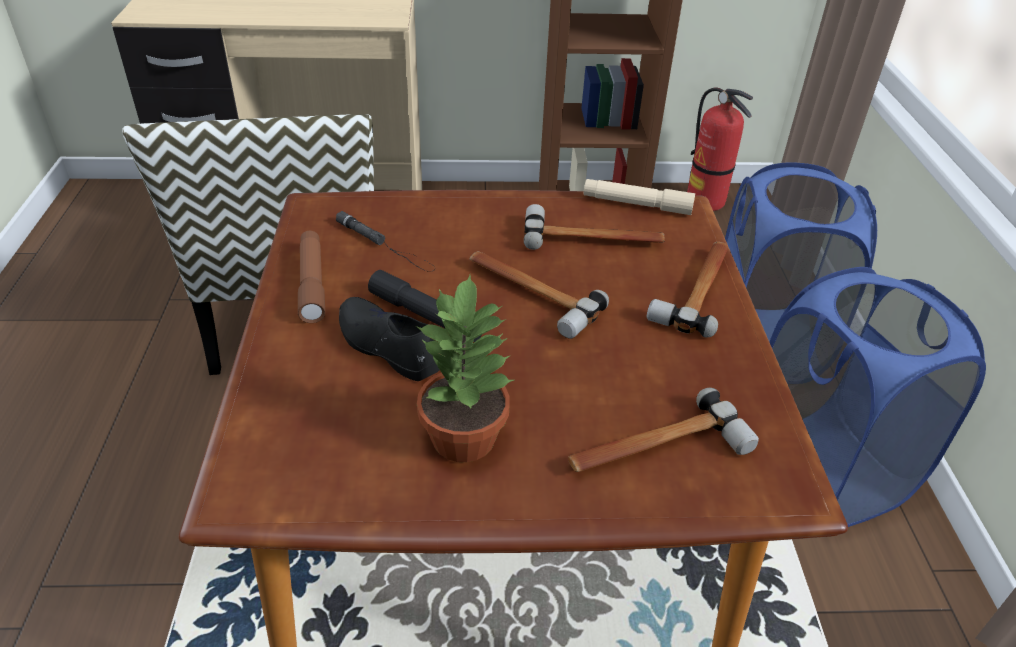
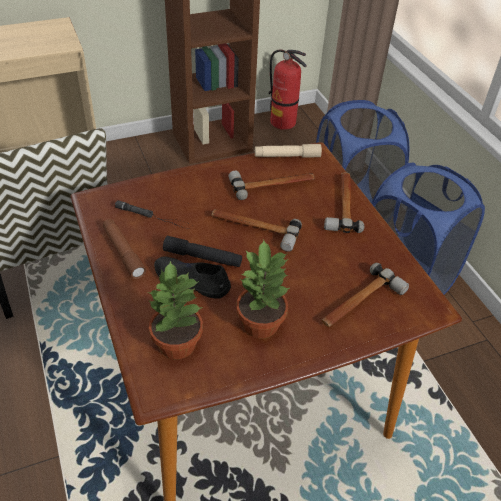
camera: 20 degrees left, 5 degrees up
(311, 434) = (177, 345): none -> potted plant

